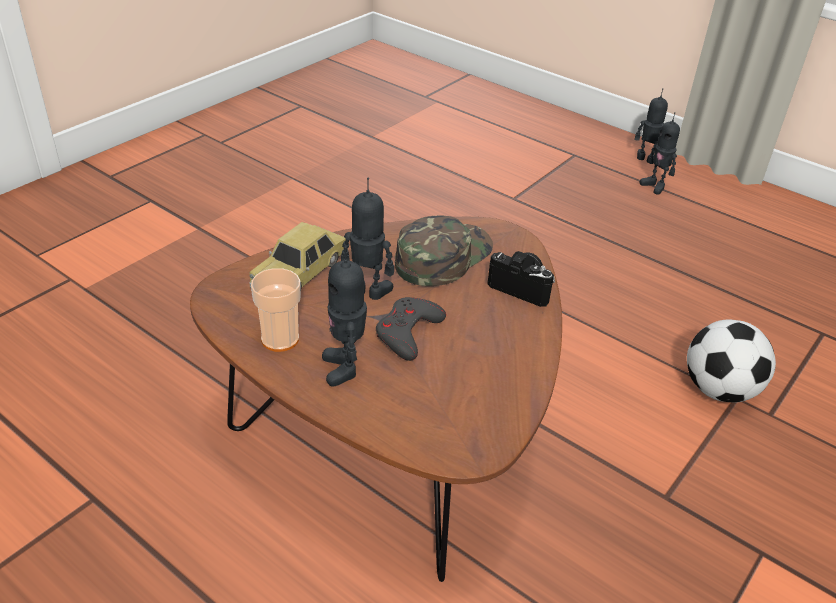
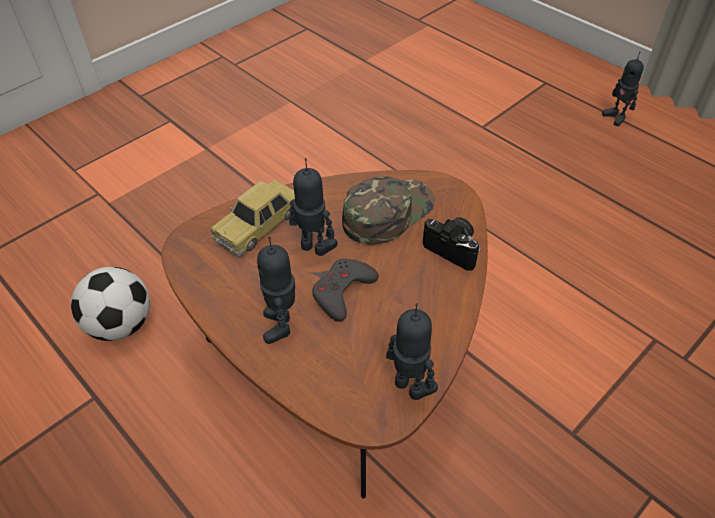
camera: 10 degrees right, 10 degrees up
(280, 339) = (231, 292): cup -> none
(645, 159) = (612, 88): toy robot -> toy robot (410, 387)
(719, 390) = (640, 331): football -> football (121, 325)

